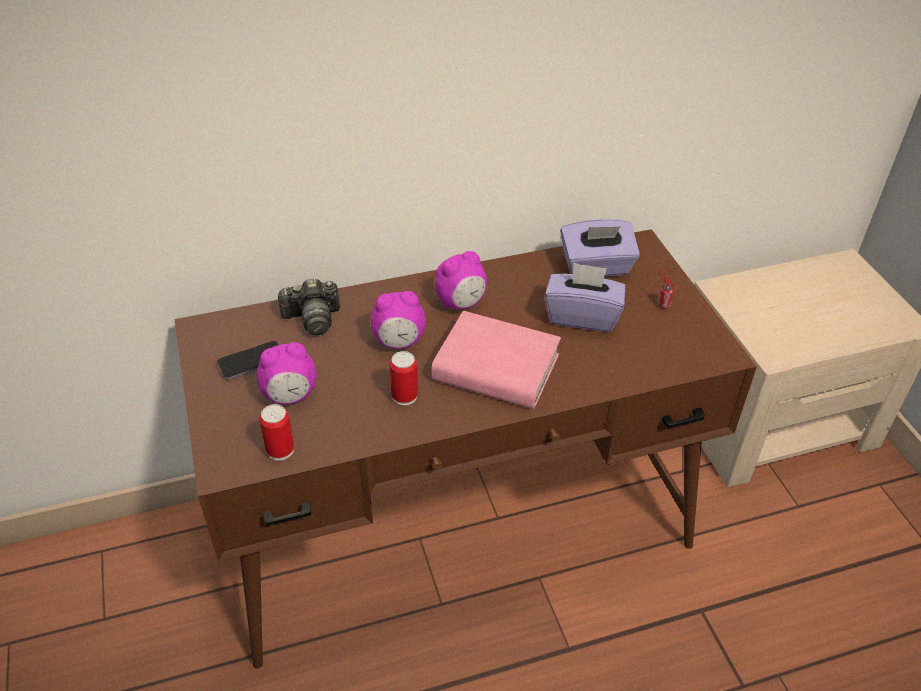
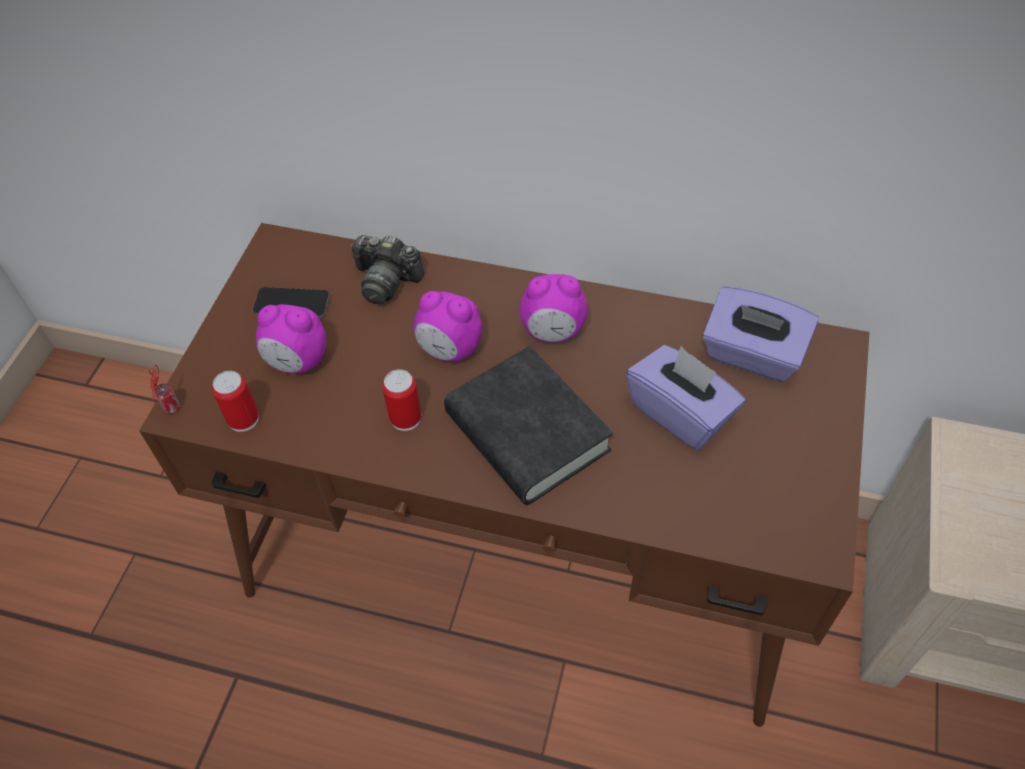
camera: 35 degrees right, 10 degrees up
(496, 368) = (527, 432): pink book -> black book
(665, 306) = (797, 447): can -> can (172, 409)

